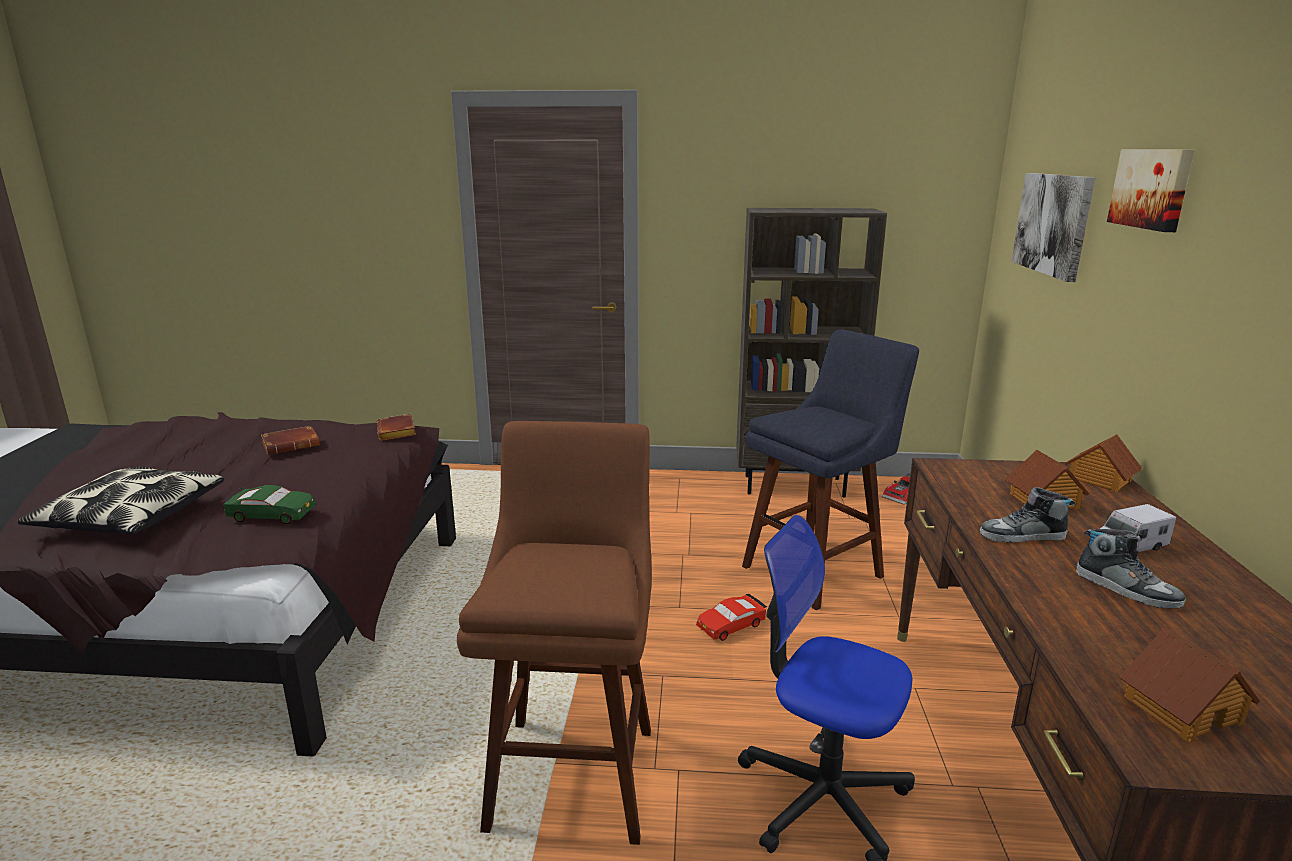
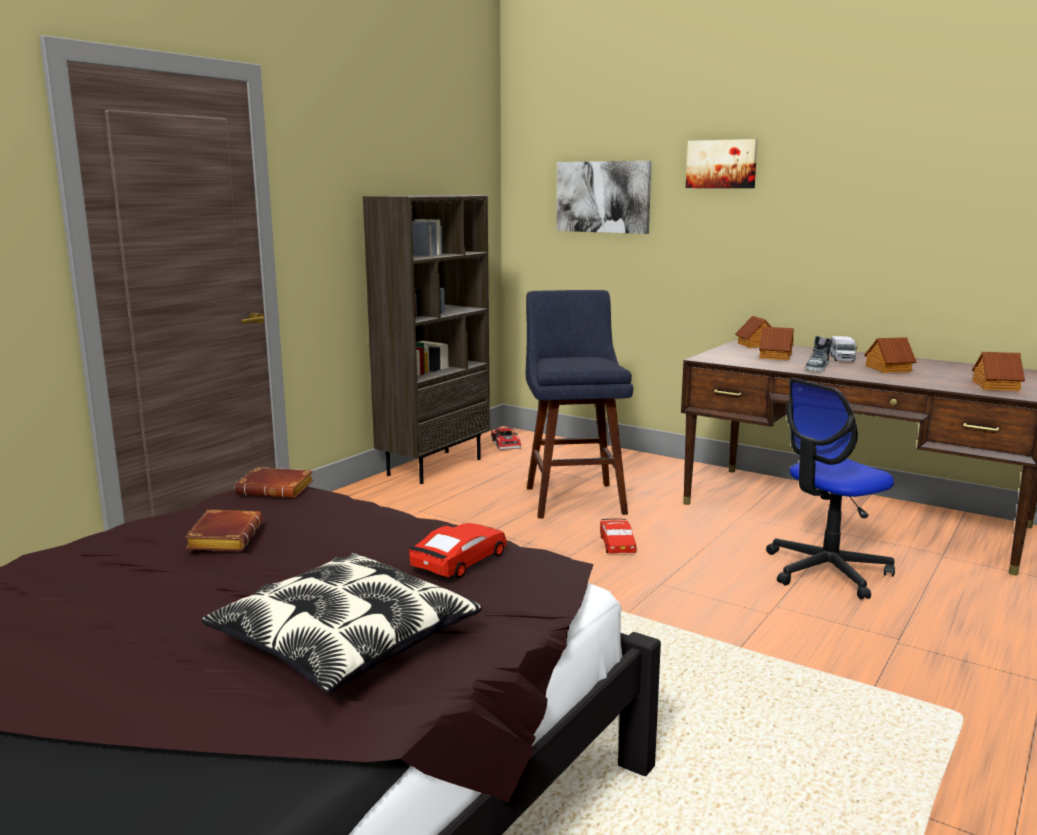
camera: 60 degrees left, 5 degrees down
(271, 514) = (459, 561): green toy car -> red toy car
(574, 767) = (750, 641): brown stool -> none
(1126, 589) = (887, 369): shoe -> toy house

